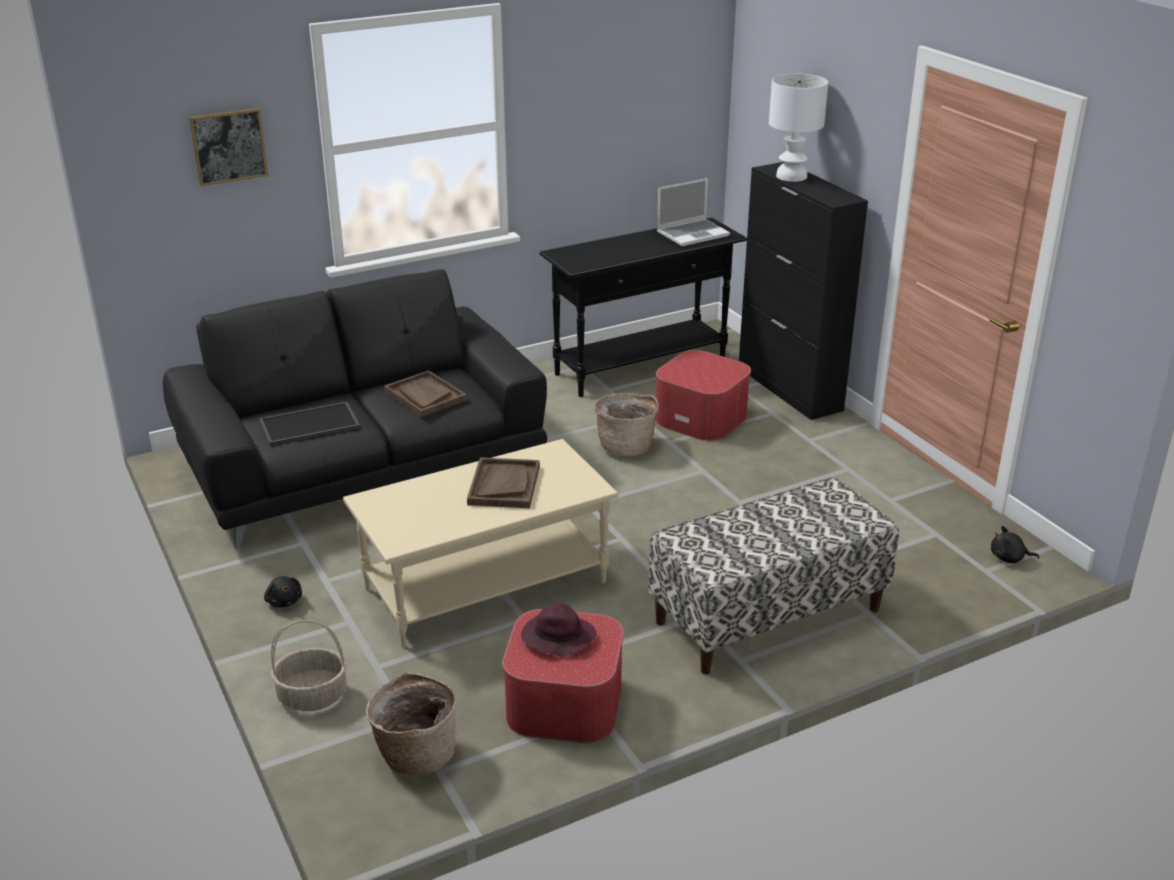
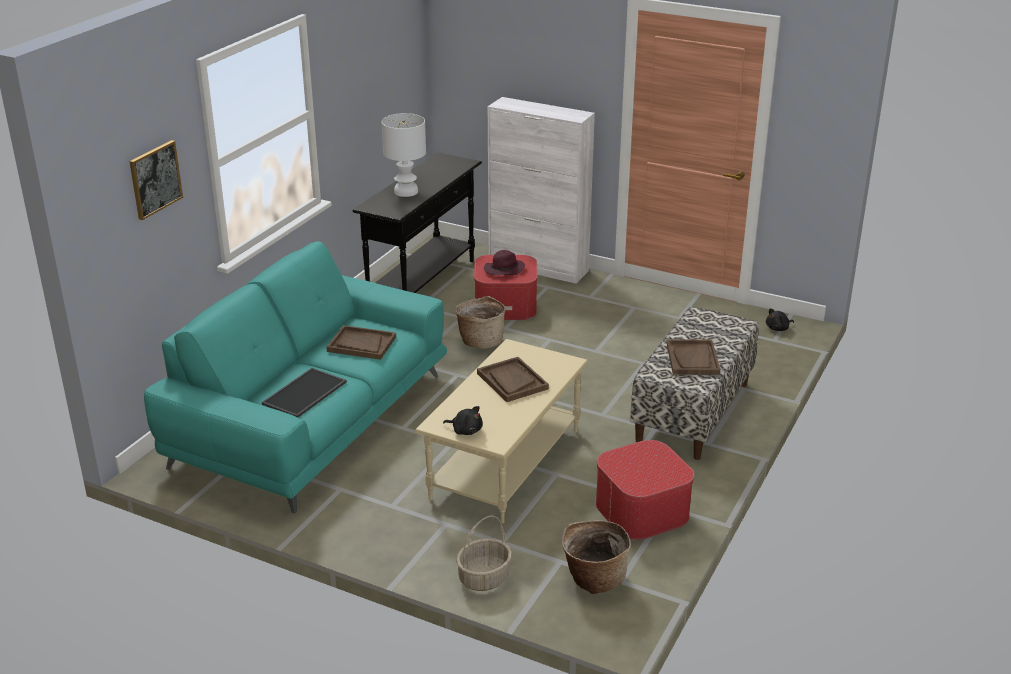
camera: 35 degrees left, 0 degrees up
(284, 601) = (381, 531): black plush toy -> black plush toy (466, 430)
(363, 465) = (310, 420): black sofa -> turquoise sofa
(557, 638) = (635, 464): purple hat -> purple hat (503, 270)
(693, 234) = (443, 168): laptop -> none
(749, 539) = (692, 359): none -> brown tray
(789, 389) = (538, 267): black cabinet -> white cabinet
(792, 176) = (523, 106): white table lamp -> white table lamp (406, 191)

